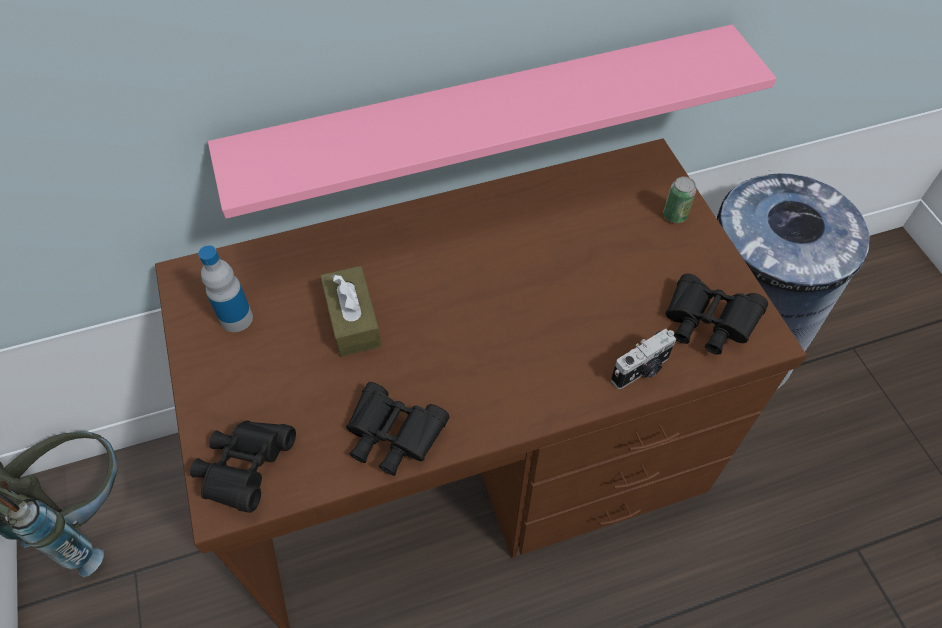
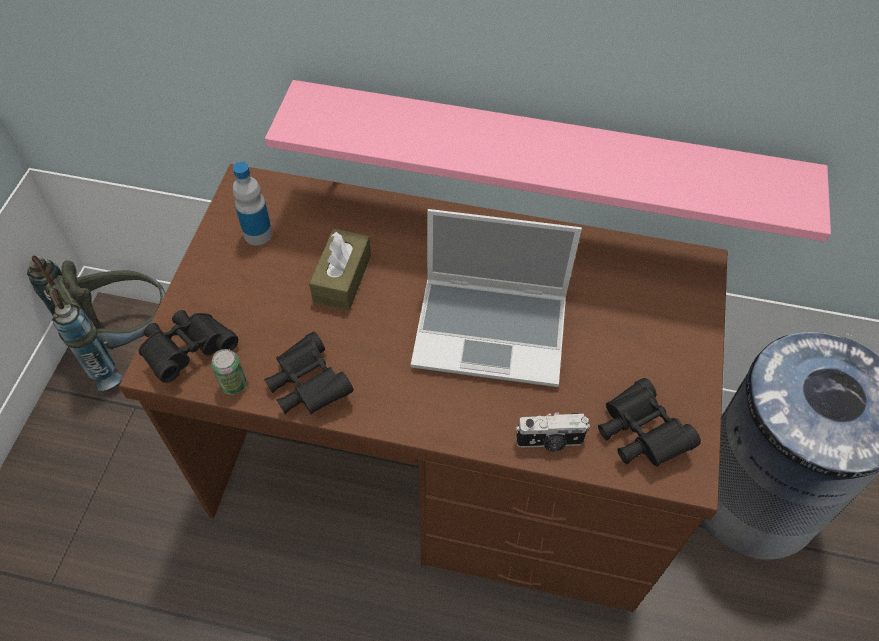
camera: 30 degrees right, 0 degrees up
(525, 299) = (492, 331): none -> laptop
(674, 215) = (683, 324): can -> can (233, 384)

